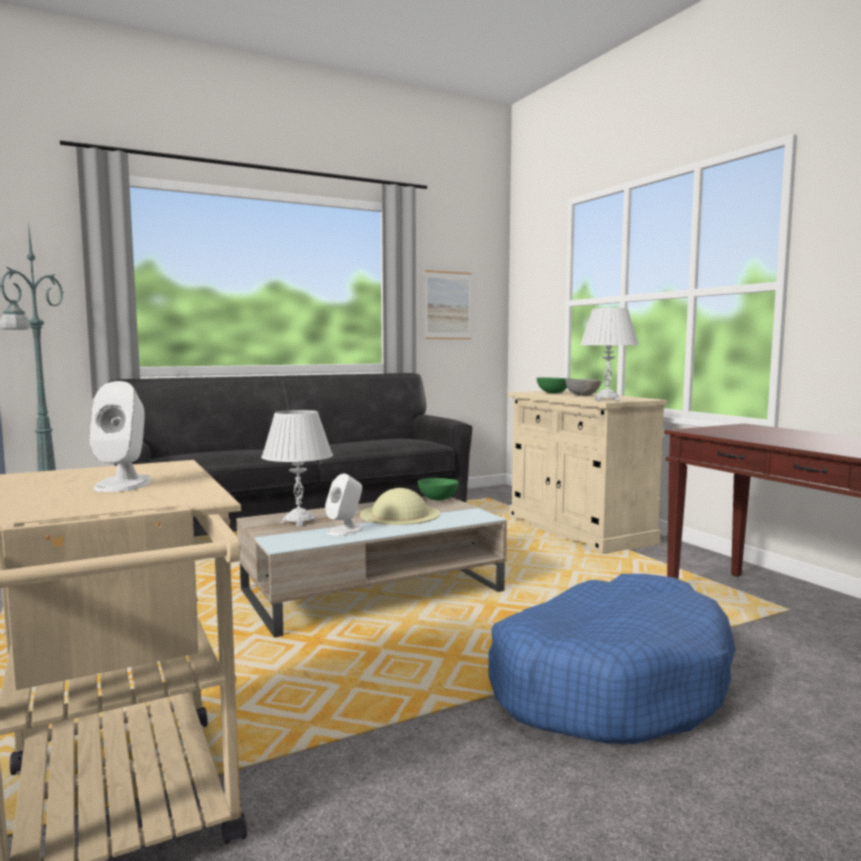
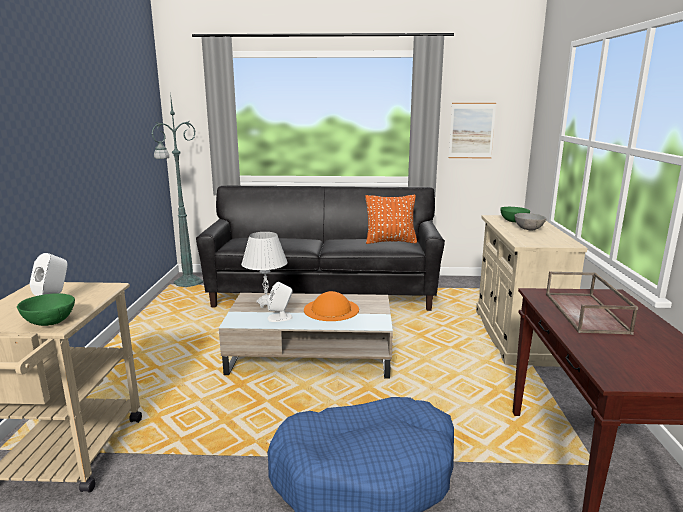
camera: 30 degrees right, 10 degrees up
(396, 439) = (390, 241): none -> orange pillow
(400, 514) = (331, 309): beige hat -> orange hat
(437, 499) = (375, 300): green bowl -> green bowl (50, 322)
(607, 400) = (528, 241): white table lamp -> none
(761, 435) = (587, 313): none -> brown tray

